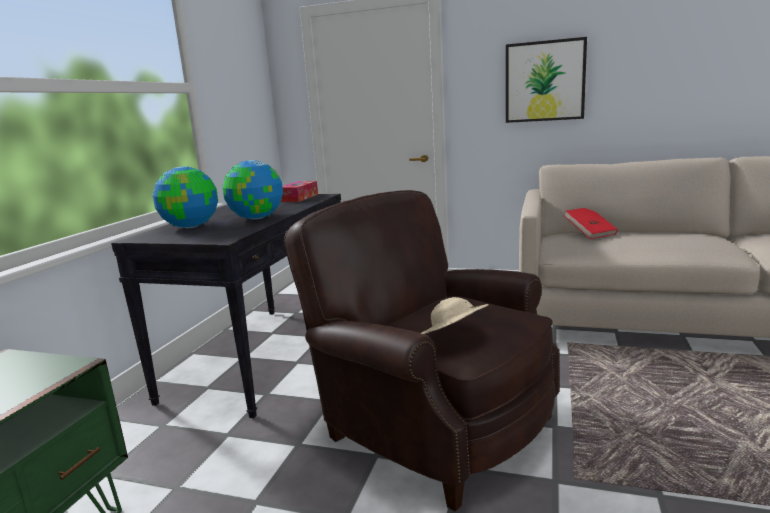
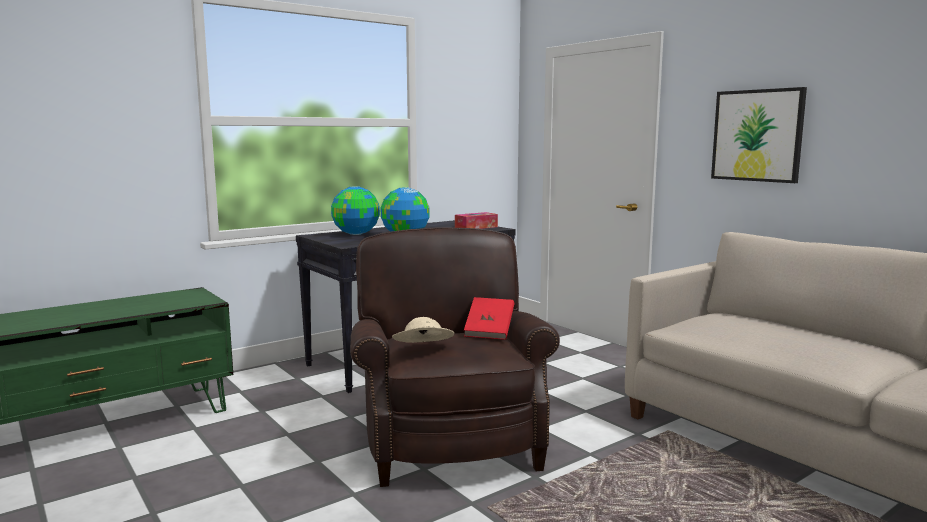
camera: 35 degrees right, 5 degrees down
(589, 233) = (741, 317): red book -> red book (489, 331)

